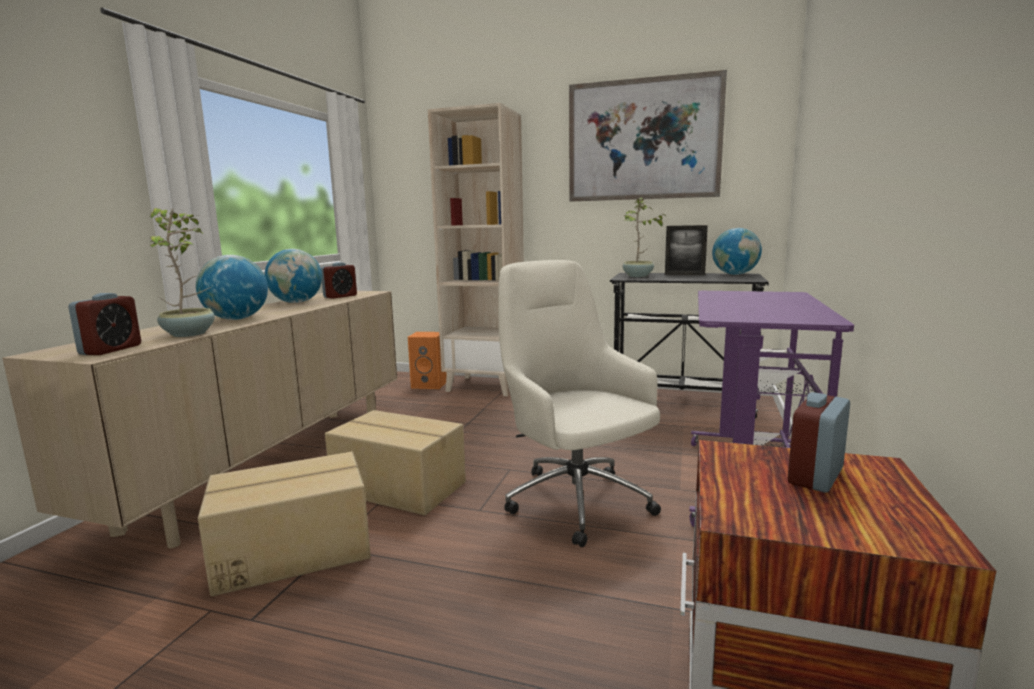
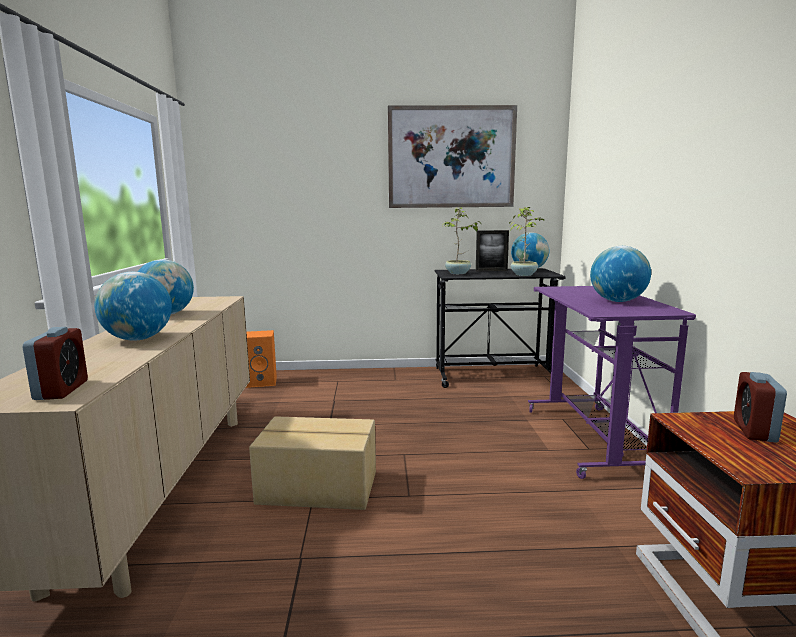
camera: 20 degrees left, 0 degrees up
(190, 334) = (121, 362): potted plant -> potted plant (524, 274)
(292, 551) = (265, 570): cardboard box -> none
(340, 296) = (201, 304): alarm clock -> none
(486, 386) = (318, 378): beige bookcase -> none
(576, 502) = (481, 474): beige office chair -> none
(772, 307) = (617, 301): none -> globe

